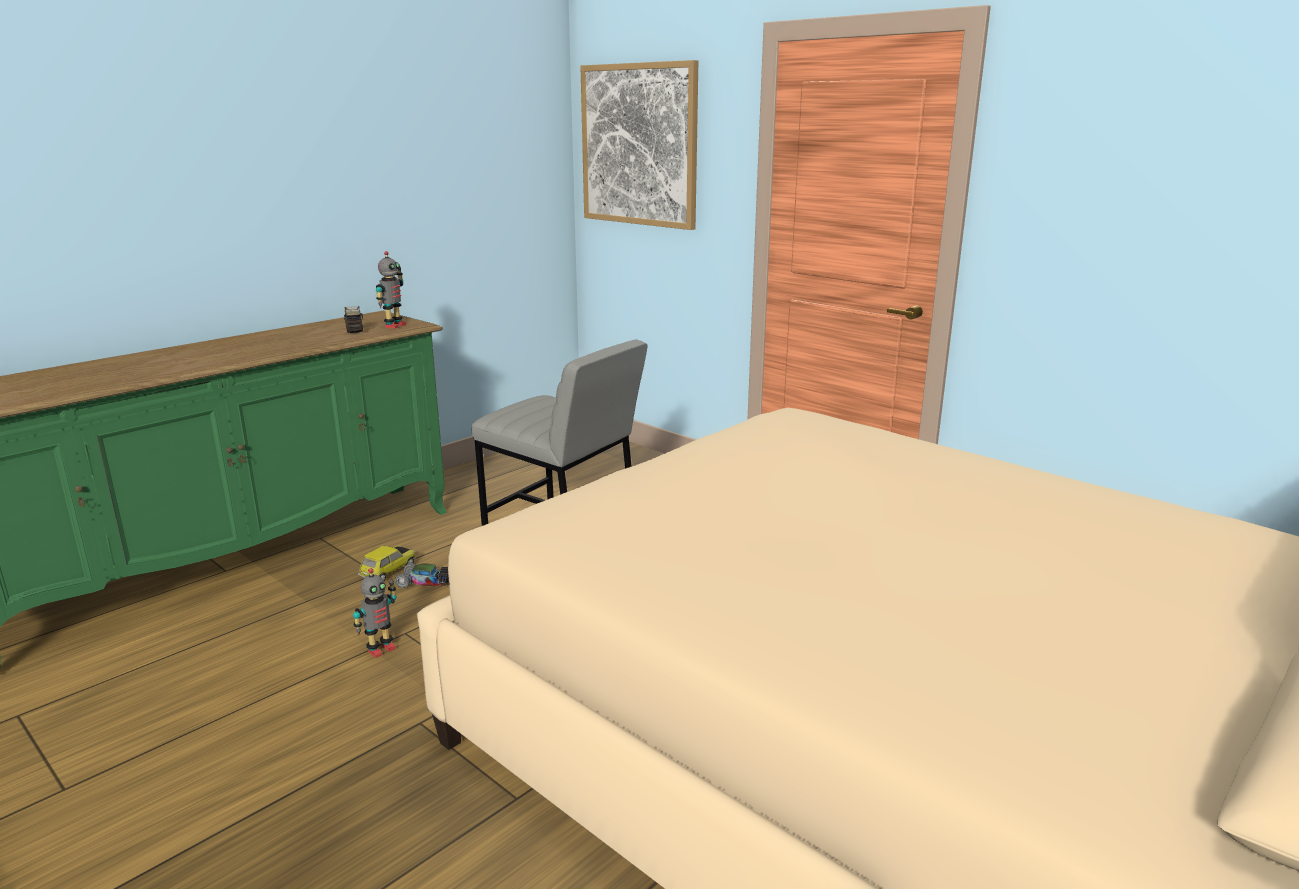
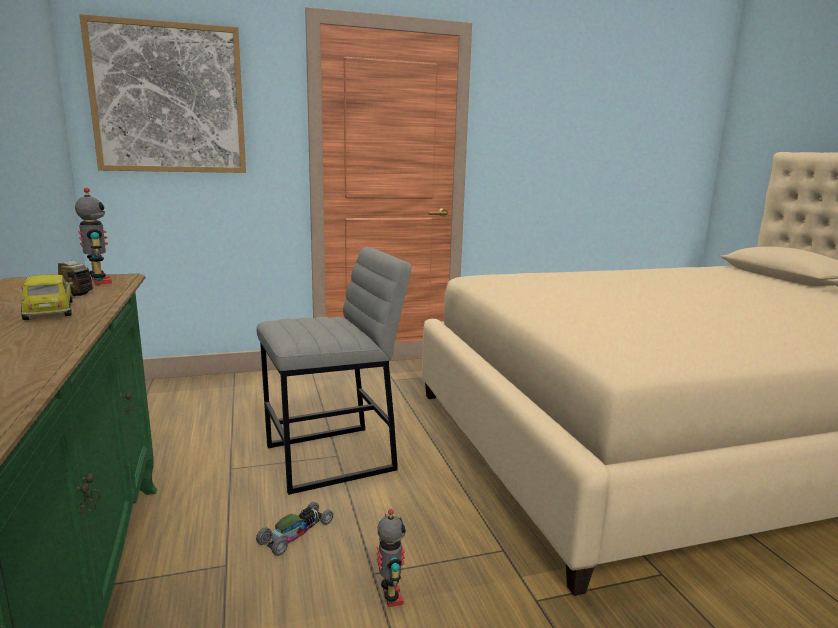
camera: 60 degrees left, 5 degrees down
(388, 571) = (231, 556): toy car -> toy car (50, 310)

